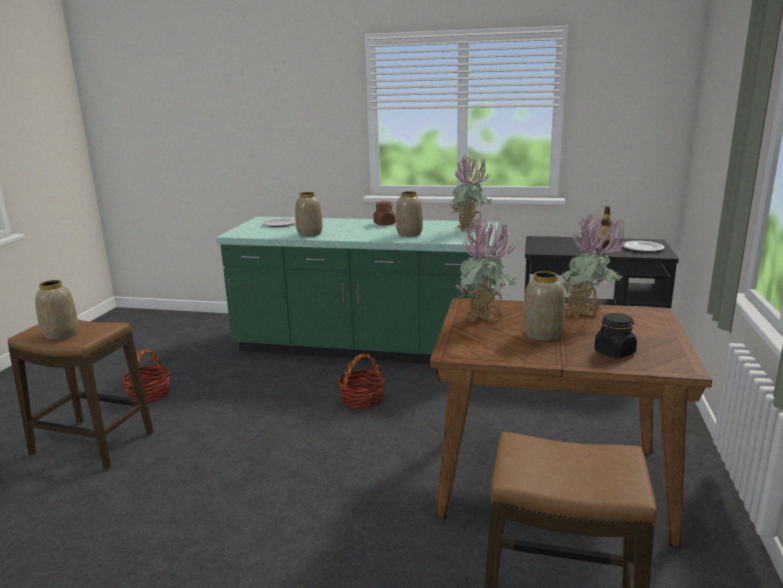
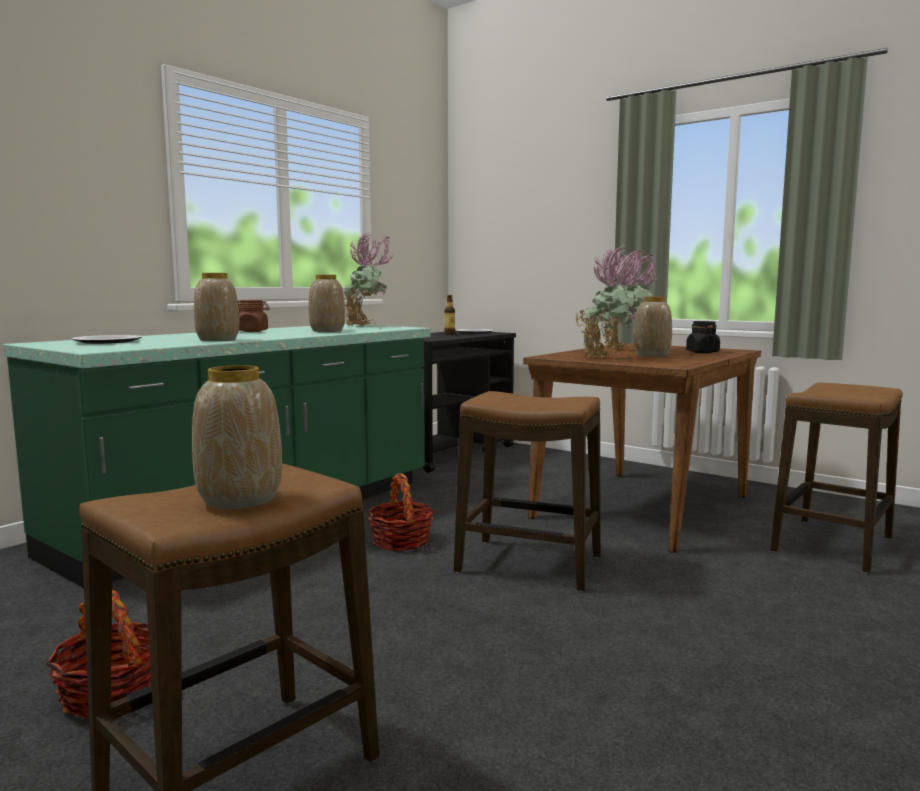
camera: 65 degrees left, 10 degrees down
(356, 455) = (528, 564): none -> stool

